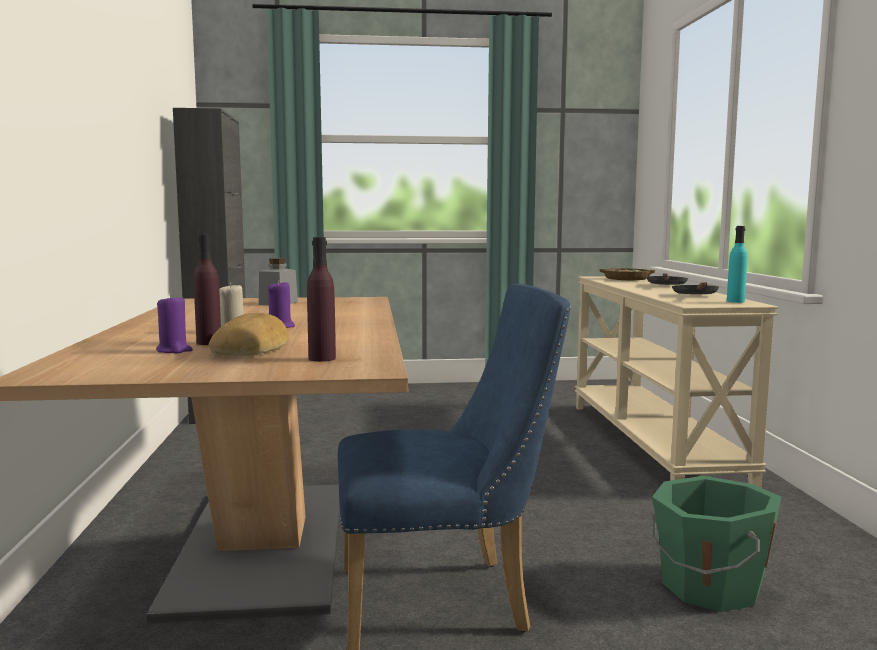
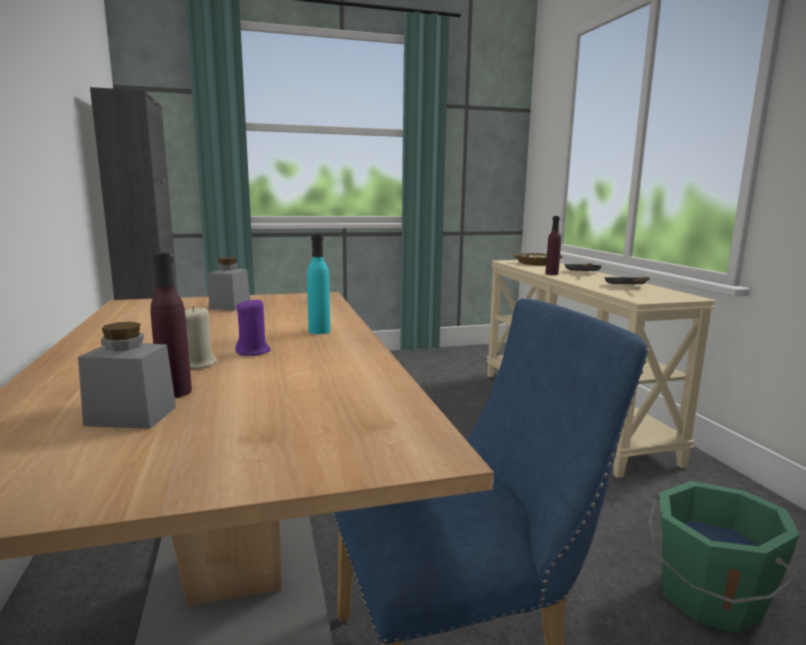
camera: 10 degrees left, 5 degrees up
(174, 350) = (131, 416): purple candle -> grey jar
(253, 348) = (239, 403): bread -> none
(322, 358) = (345, 425): purple bottle -> purple bottle (551, 274)
(735, 301) = (672, 294): turquoise bottle -> turquoise bottle (319, 331)

